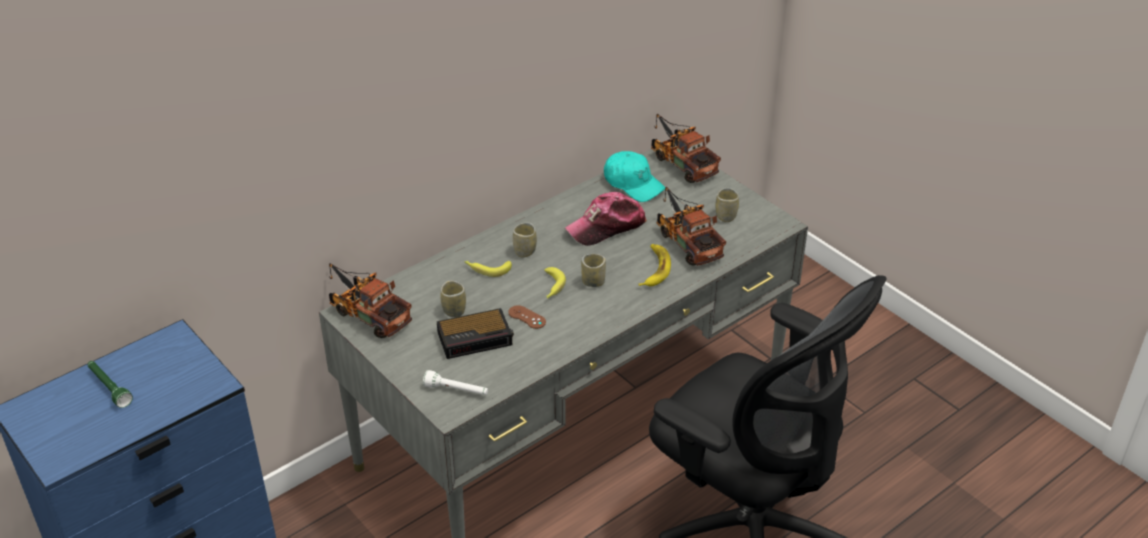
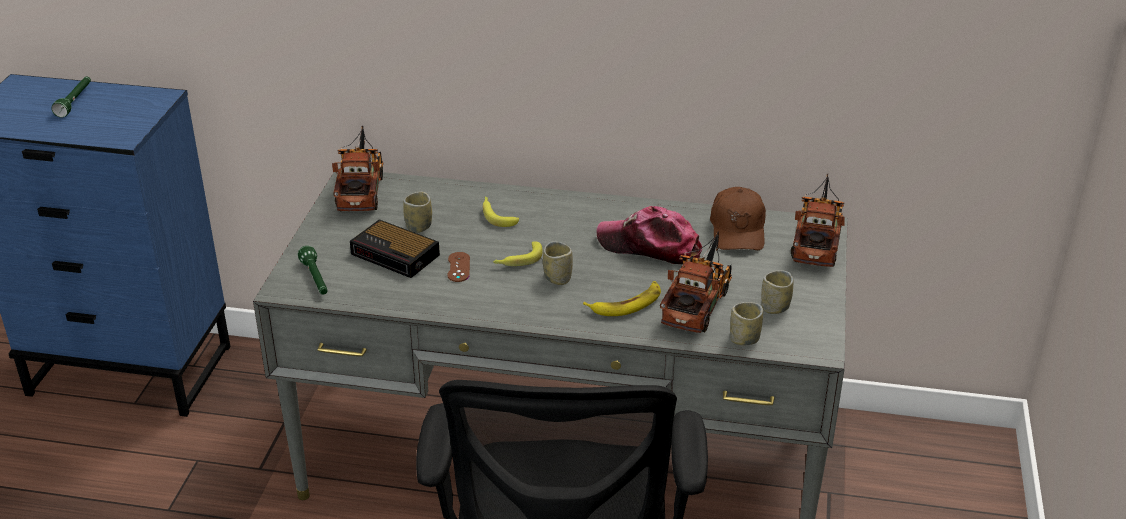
camera: 50 degrees right, 5 degrees down
(456, 390) = (315, 279): white flashlight -> green flashlight
(525, 251) = (549, 221): cup -> cup (744, 339)
(633, 184) = (738, 230): turquoise cap -> brown cap

